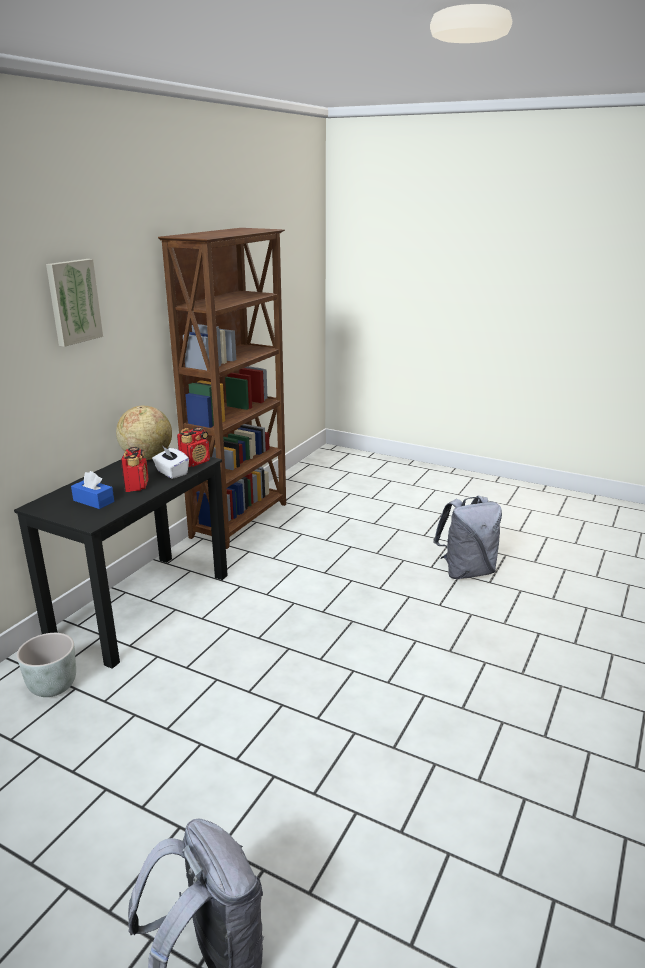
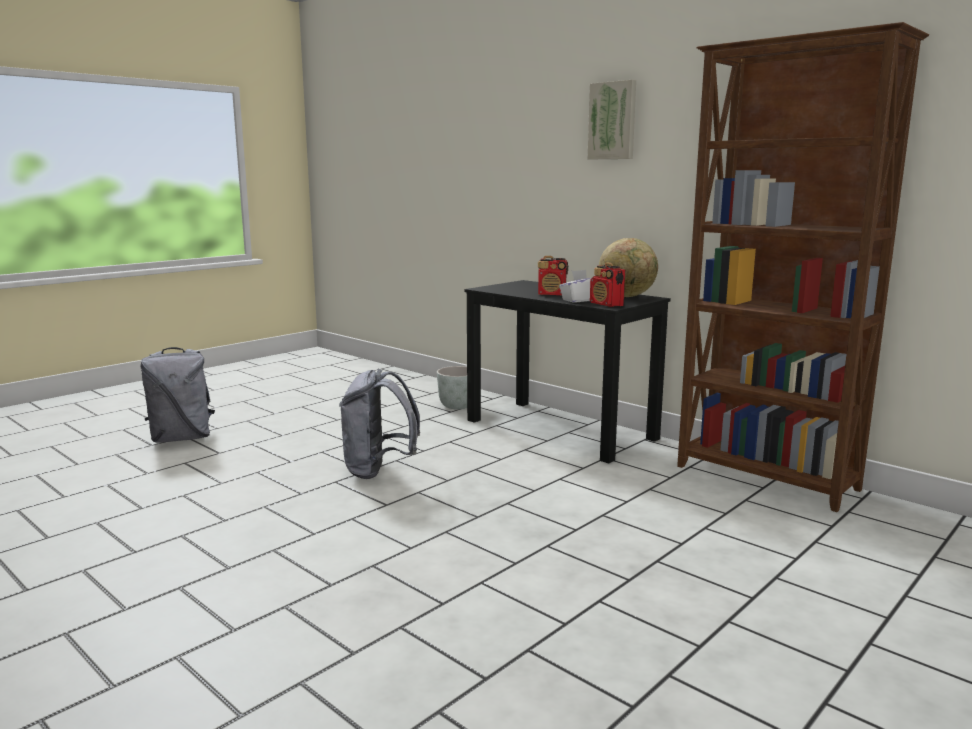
camera: 105 degrees right, 10 degrees down
(93, 501) = (525, 288): blue tissue box -> none
(466, 571) = (573, 634): grey backpack -> grey backpack (378, 471)

